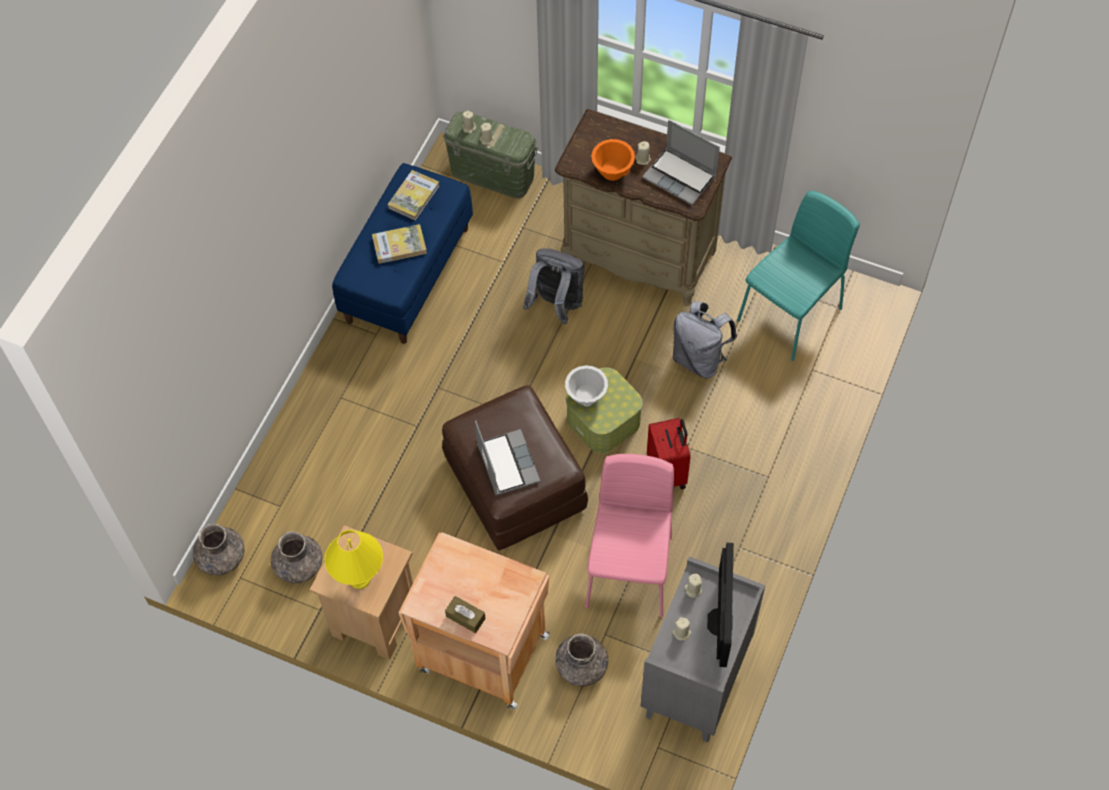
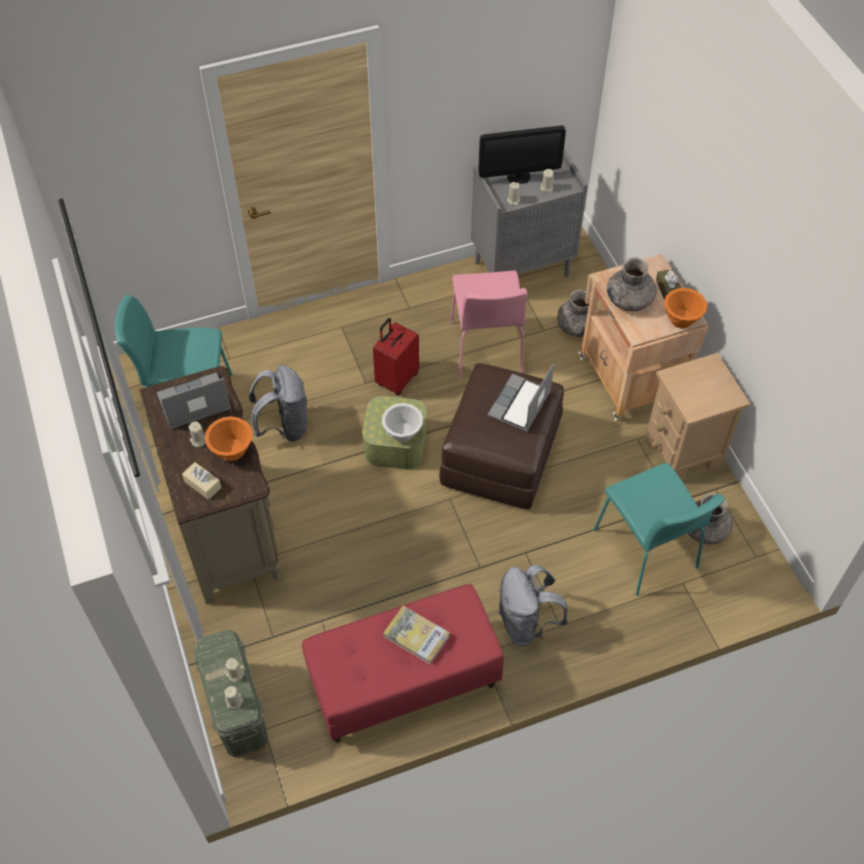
camera: 135 degrees left, 5 degrees down
(222, 558) = (759, 582): grey vase -> grey vase (629, 299)
(327, 507) = (648, 551): none -> turquoise chair
(360, 579) = (708, 382): yellow table lamp -> none
(407, 274) = (403, 683): blue bench -> red bench
(413, 196) = (356, 671): book -> none
(425, 594) = (681, 320): none -> orange bowl
(556, 305) = (326, 550): grey backpack -> grey backpack (526, 623)
(601, 138) = (203, 485): none -> beige tissue box
(629, 567) = (486, 350): pink chair -> pink chair turned 60 degrees counterclockwise
(681, 177) = (193, 403): laptop -> laptop turned 105 degrees counterclockwise
(719, 622) = (518, 176): monitor -> monitor turned 150 degrees counterclockwise

